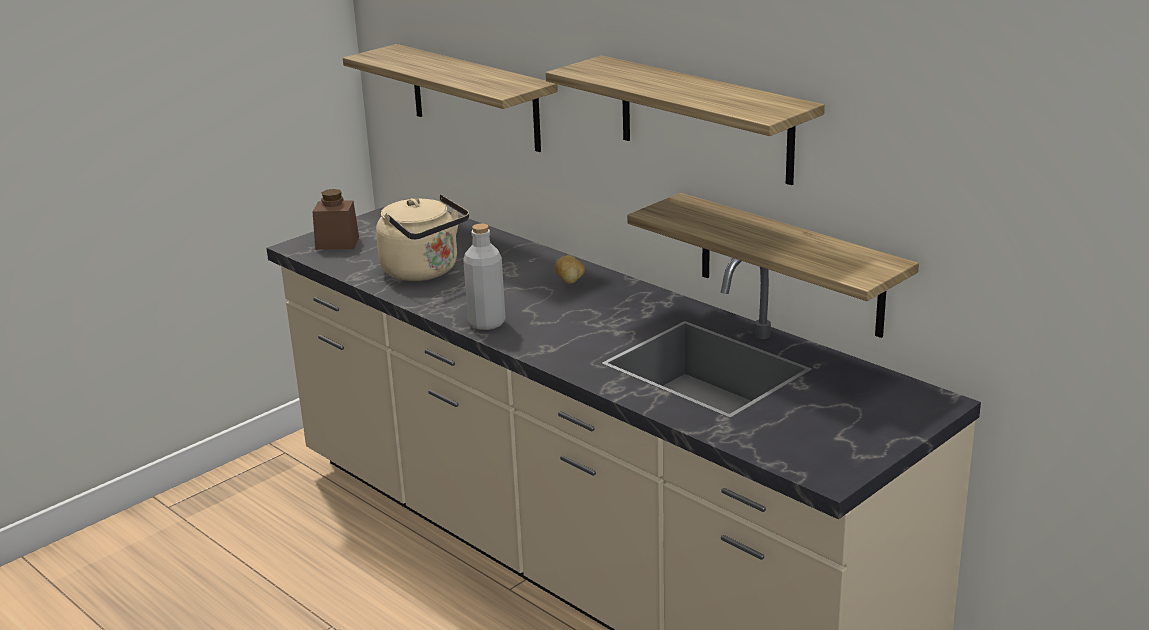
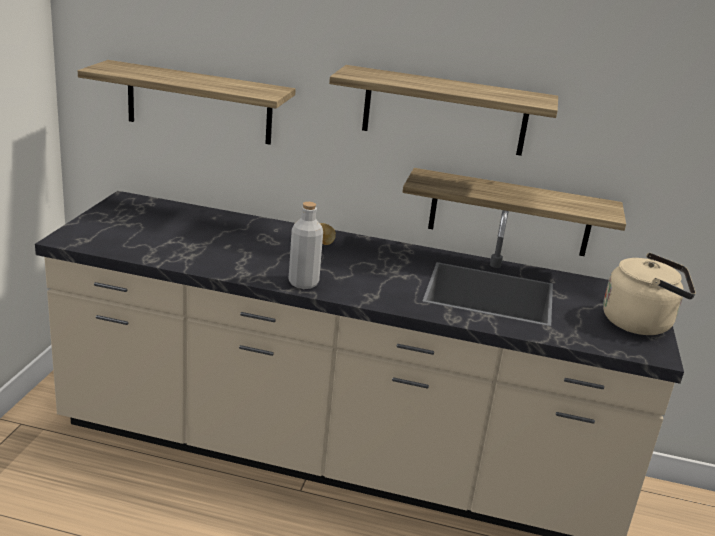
camera: 35 degrees left, 0 degrees up
(337, 243) = (98, 233): brown jar -> none
(424, 272) = (203, 248): beige kettle -> beige kettle (641, 323)

